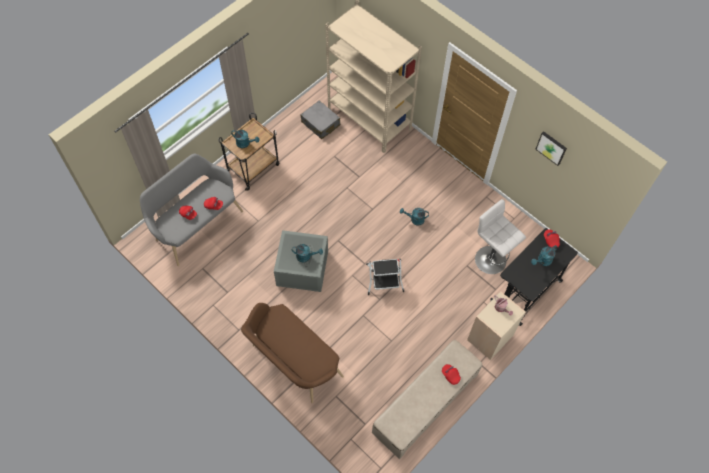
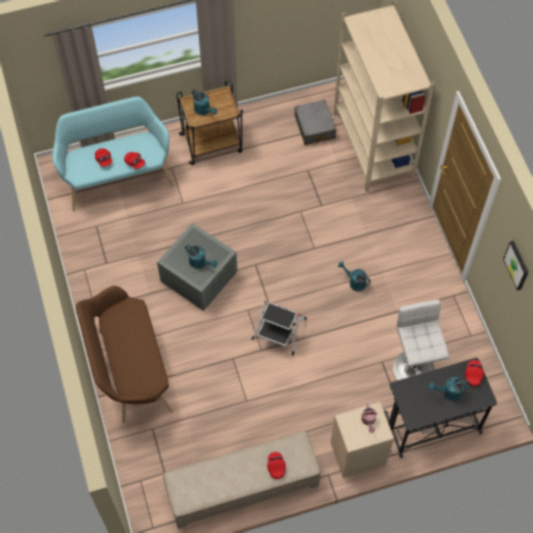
camera: 30 degrees right, 0 degrees up
(196, 224) = (117, 176): grey bench -> turquoise bench

